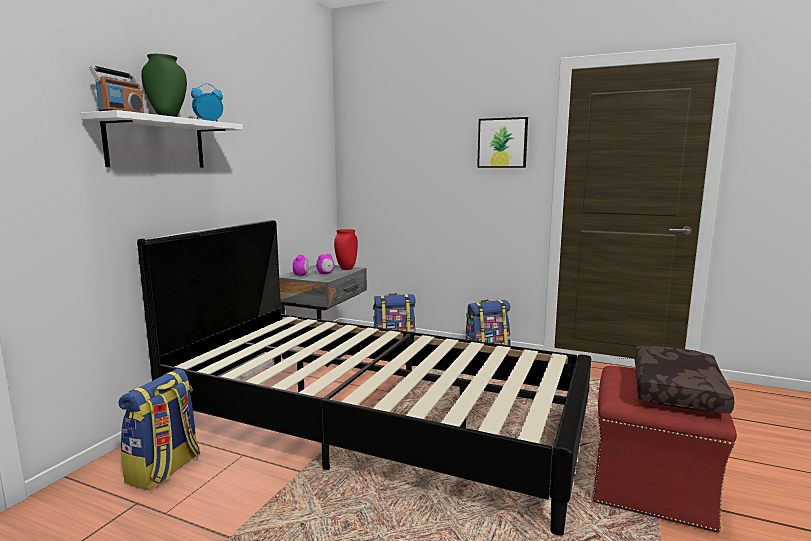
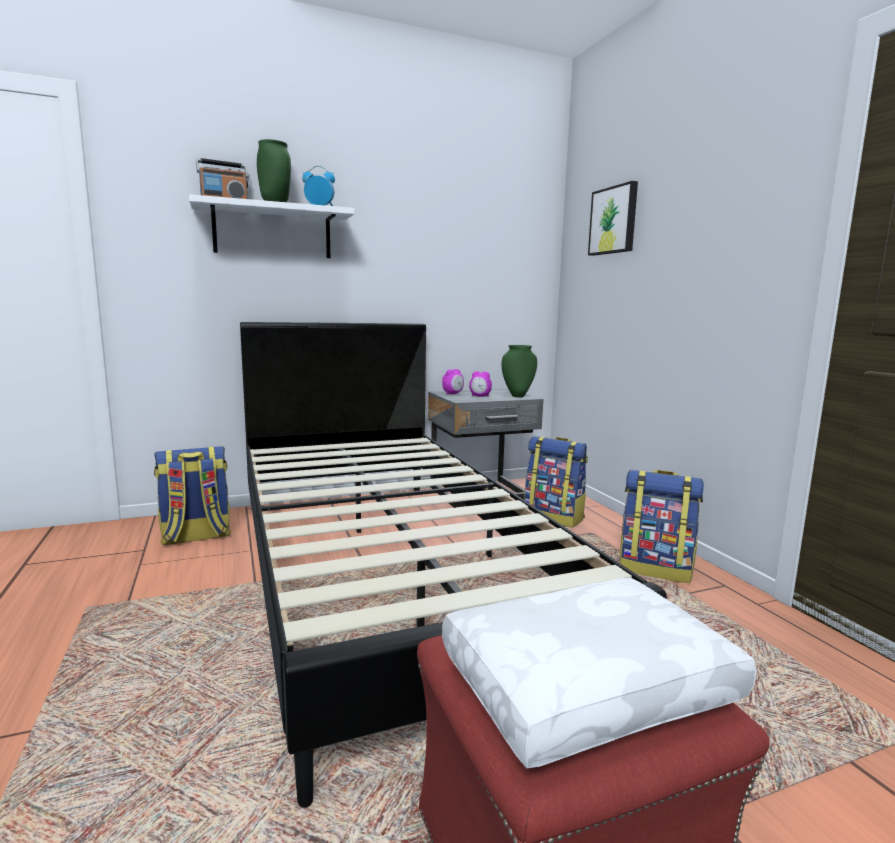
camera: 45 degrees right, 0 degrees up
(347, 269) = (518, 396): red vase -> green vase
(502, 143) = (745, 209): picture -> picture (614, 220)
(674, 389) = (586, 682): brown pillow -> white pillow

